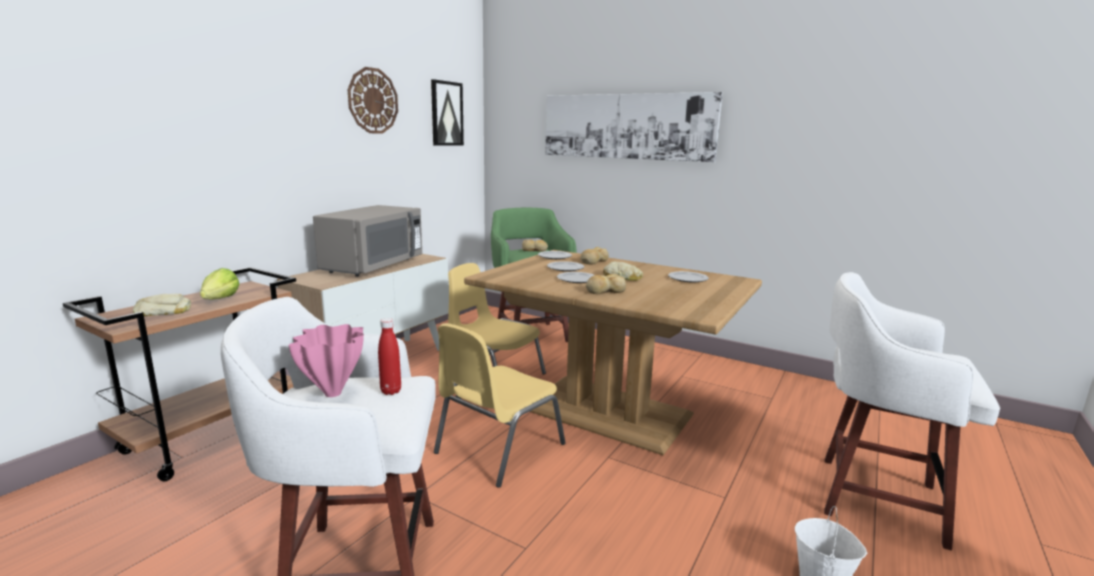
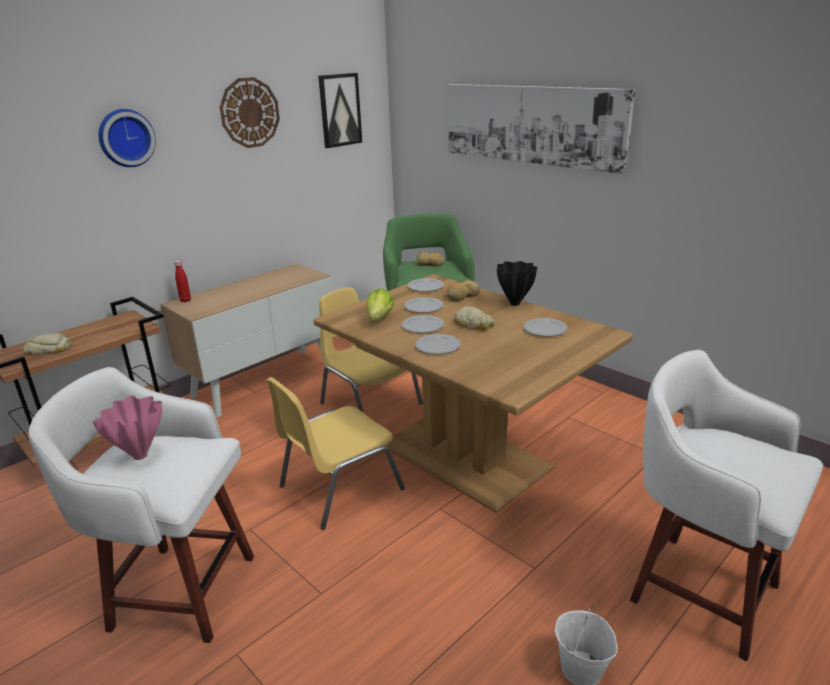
camera: 15 degrees right, 10 degrees up
(217, 301) = (94, 338): lettuce -> lettuce (377, 321)
(257, 102) = (125, 138): none -> wall clock
(373, 266) = (253, 288): grey microwave -> none
(391, 391) = (186, 457): red bottle -> red bottle (185, 300)
(604, 291) = (438, 346): bread -> plate
(645, 265) = (515, 303): none -> black vase

